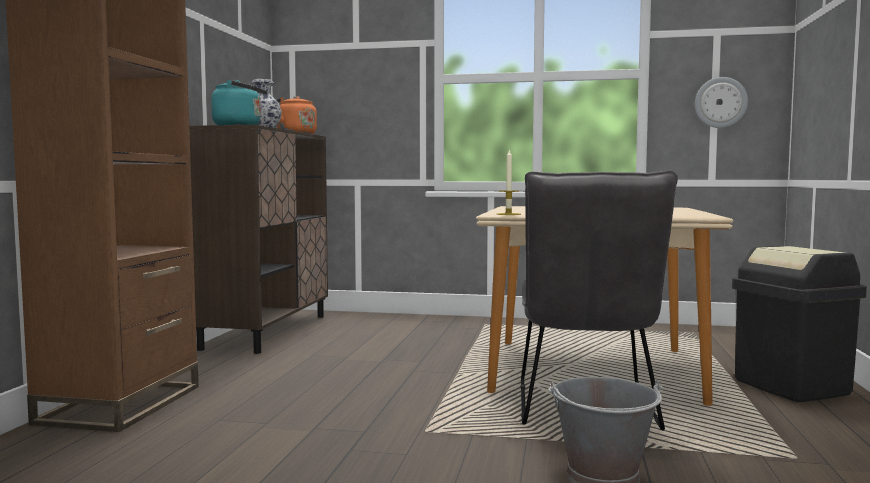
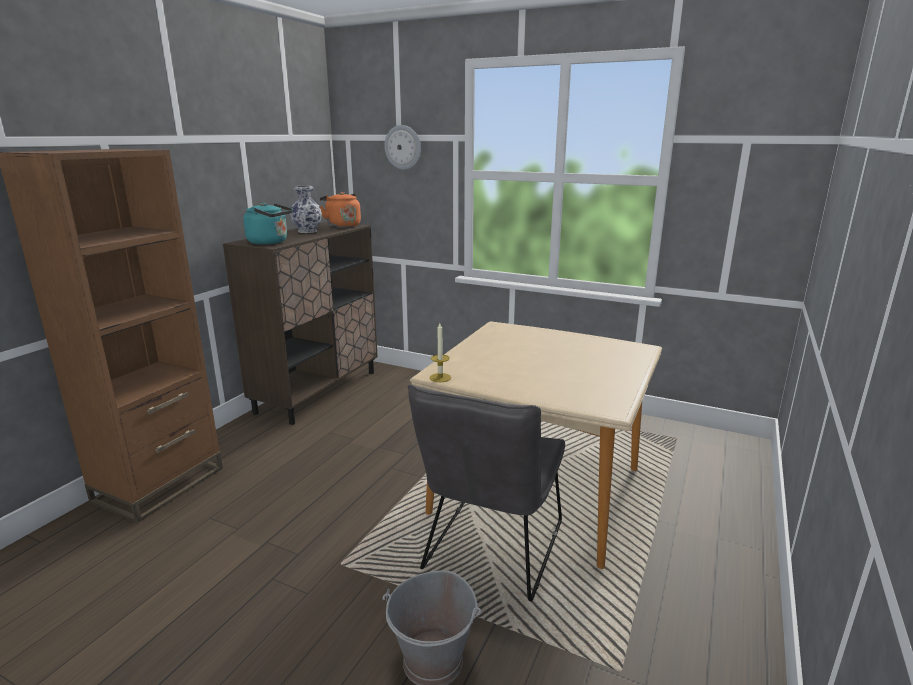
camera: 15 degrees right, 15 degrees up
(720, 102) = (740, 217): wall clock -> wall clock (403, 147)
(792, 386) = (706, 548): black trash can -> none

